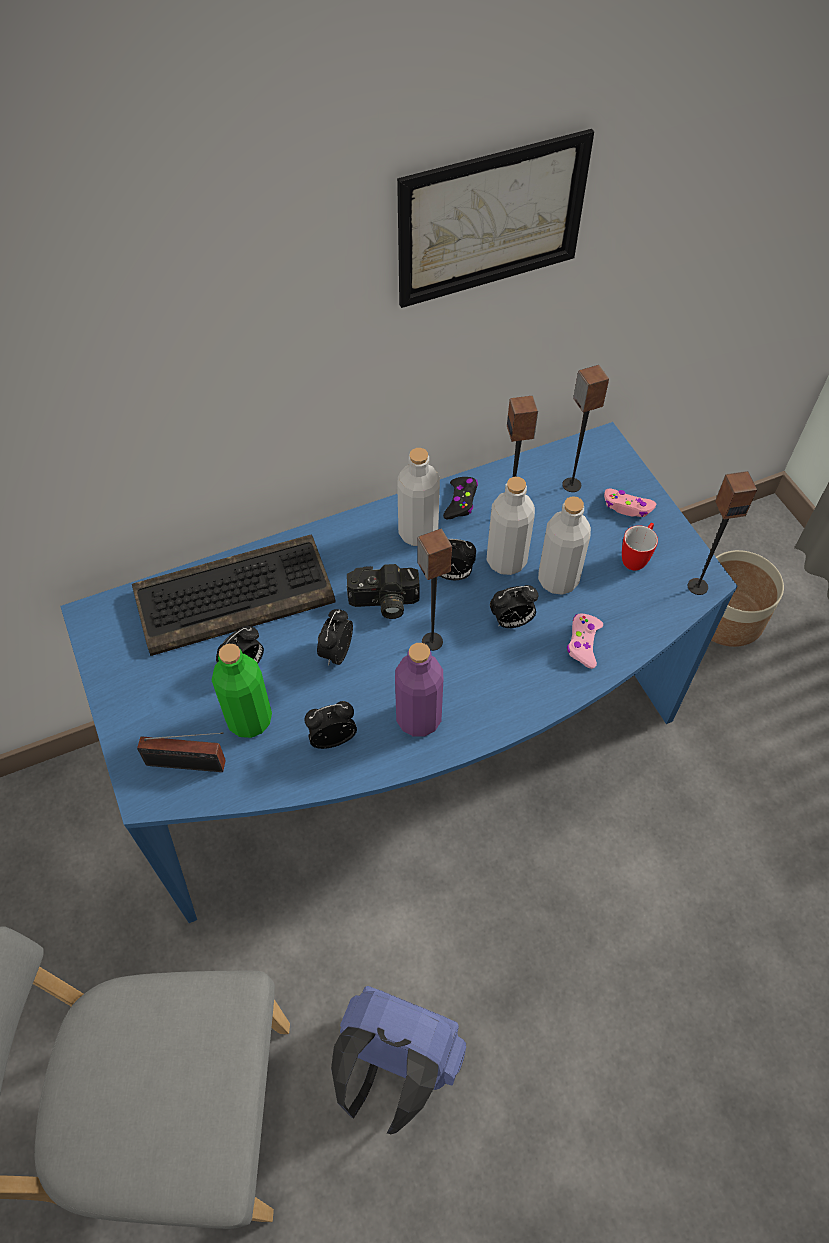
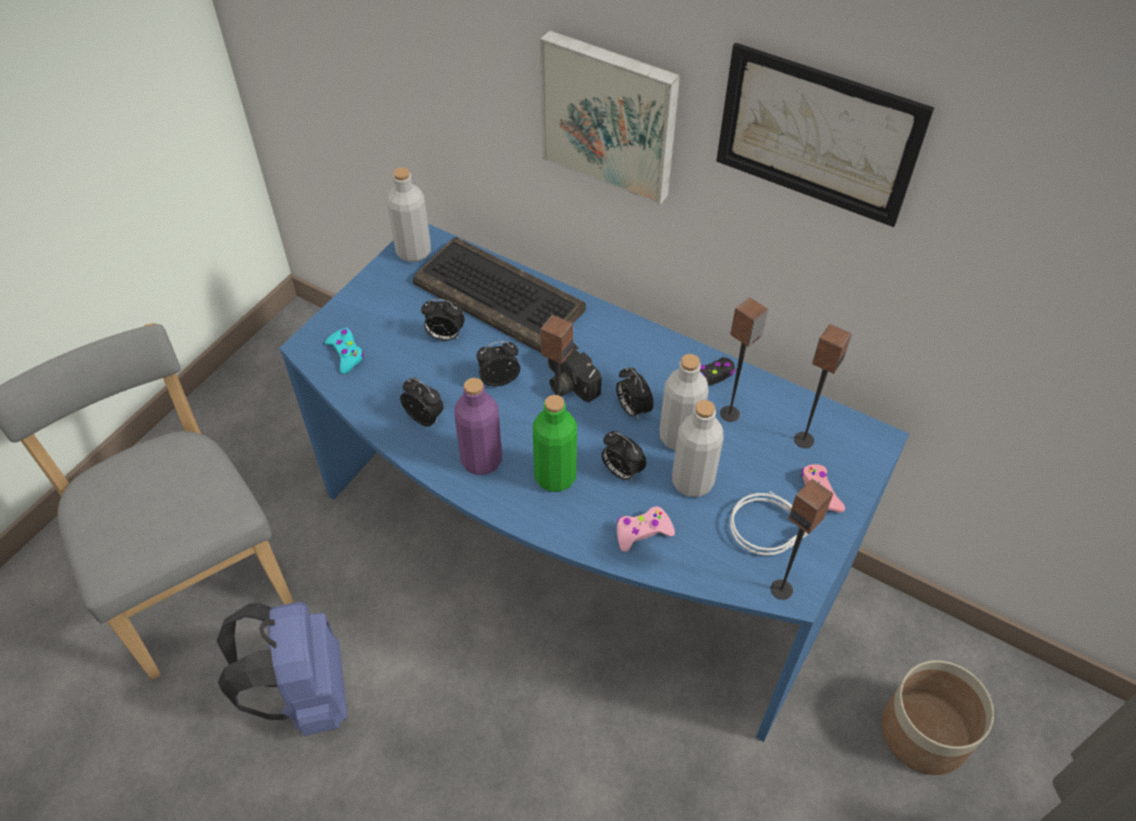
camera: 55 degrees right, 5 degrees down
(190, 764) = (346, 354): radio -> turquoise game controller
(249, 719) = (404, 364): green bottle -> green bottle (555, 476)
(273, 337) = (610, 115): none -> picture
(418, 532) = (653, 366): grey bottle -> grey bottle (413, 252)
(636, 557) = (769, 526): mug -> grey headphones

